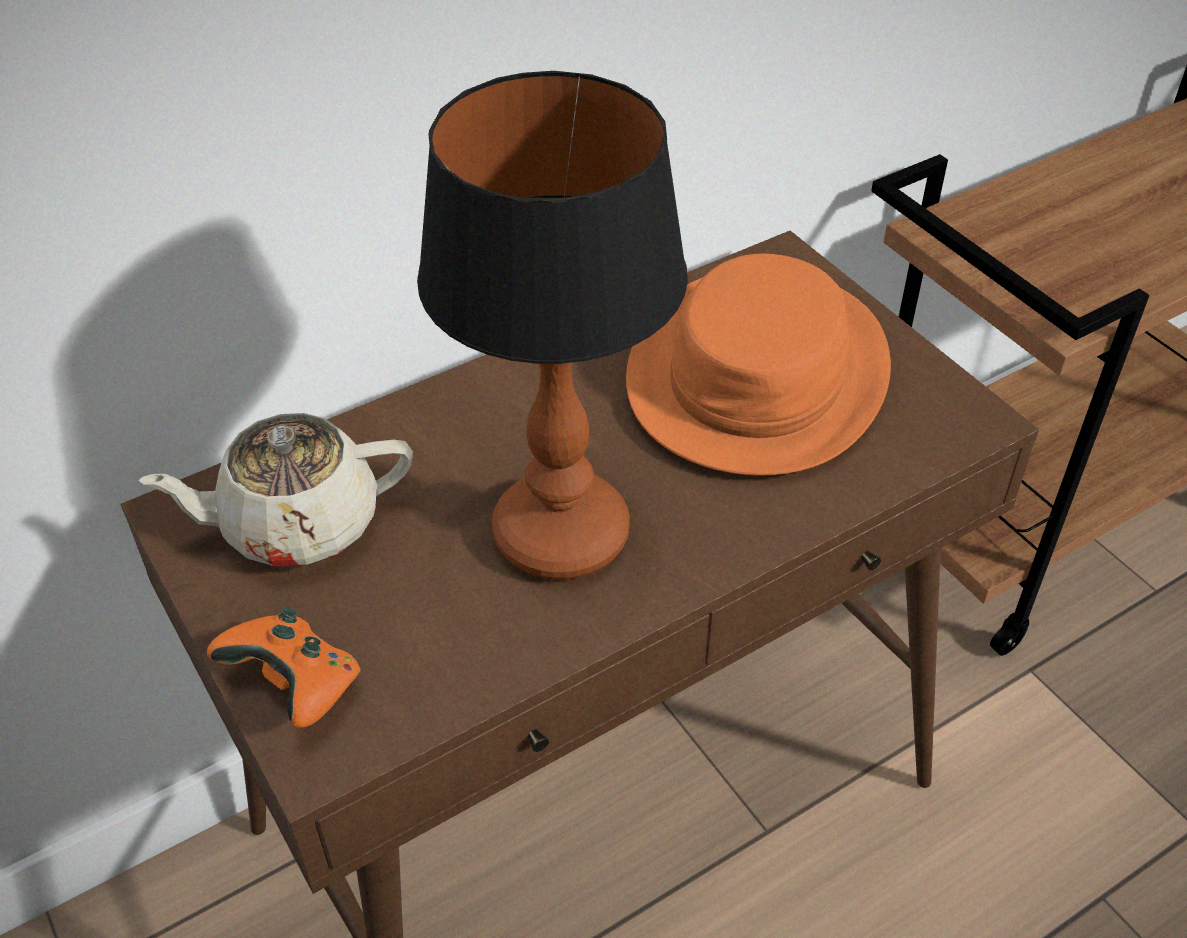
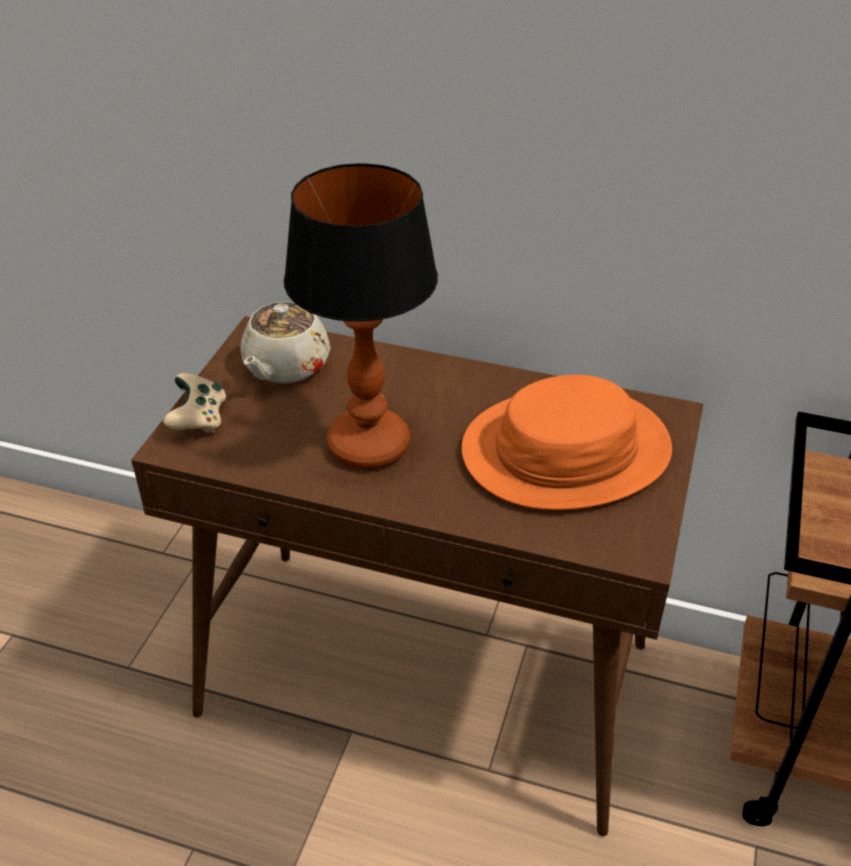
camera: 50 degrees right, 5 degrees down
(297, 524) = (285, 366): beige teapot -> beige teapot turned 105 degrees counterclockwise
(297, 686) = (199, 420): orange game controller -> beige game controller

